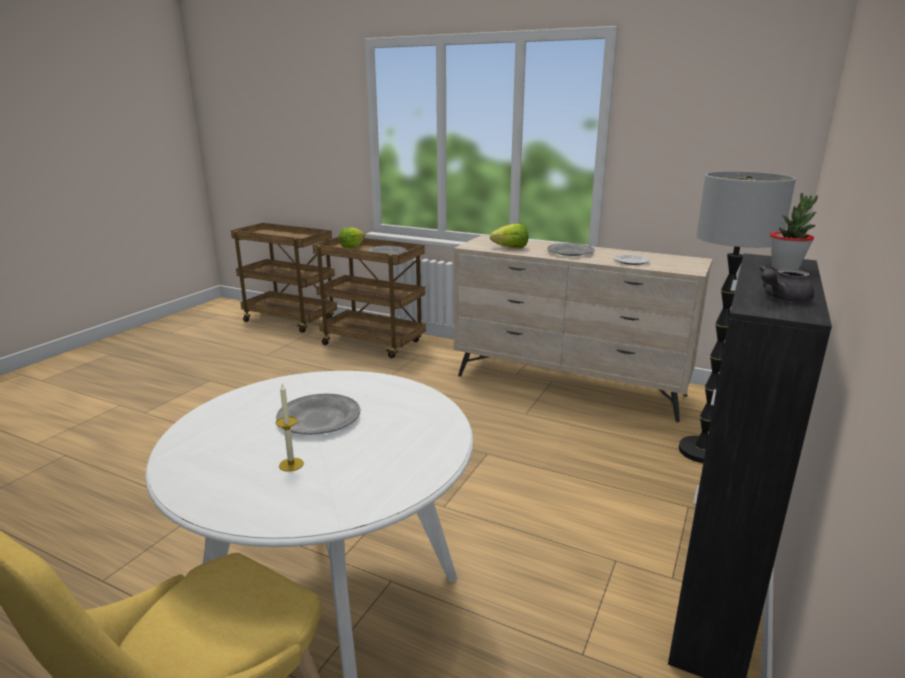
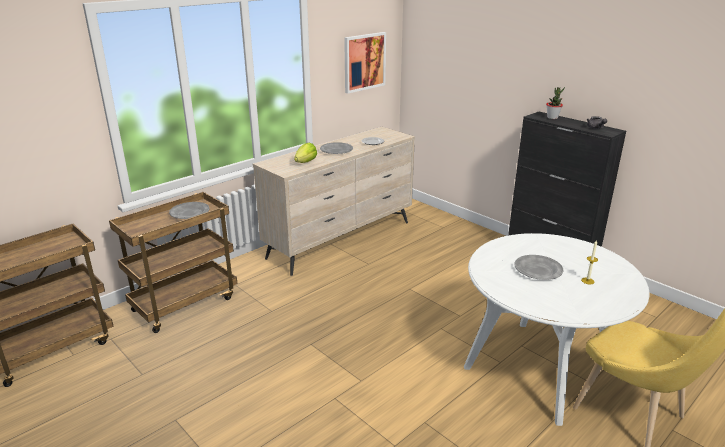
camera: 70 degrees left, 5 degrees up
(352, 247) = (141, 224): lettuce -> none
(701, 451) = (440, 227): floor lamp -> none
(720, 150) = (364, 62): none -> picture

